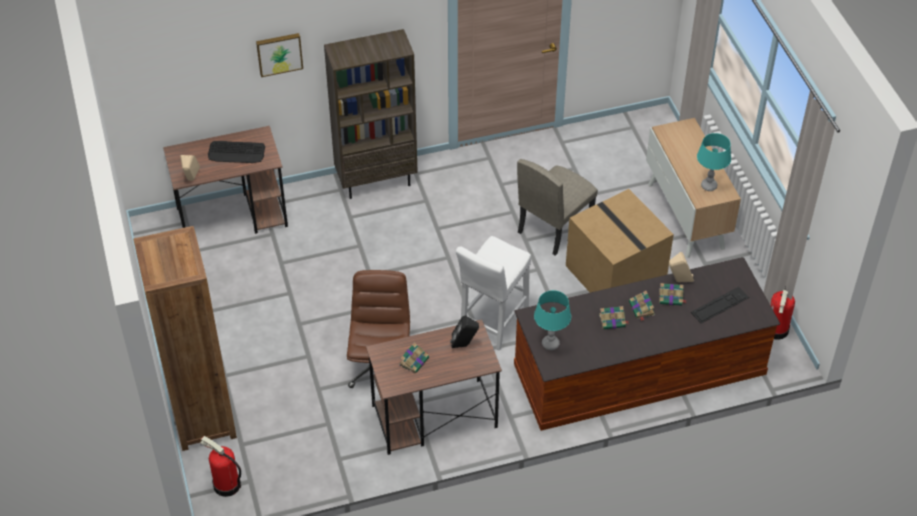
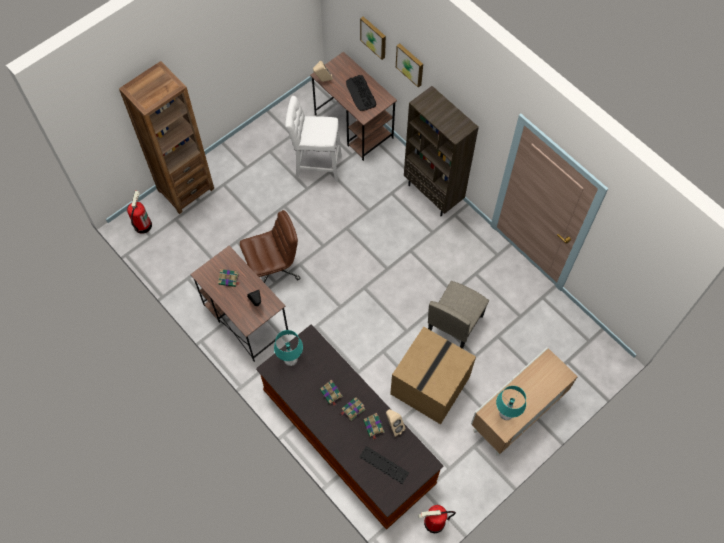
camera: 65 degrees right, 15 degrees up
(212, 74) = (374, 37): none -> picture
(492, 324) = (341, 322): white stool -> white stool (316, 165)
(554, 226) = (454, 325): beige chair -> beige chair turned 75 degrees counterclockwise

